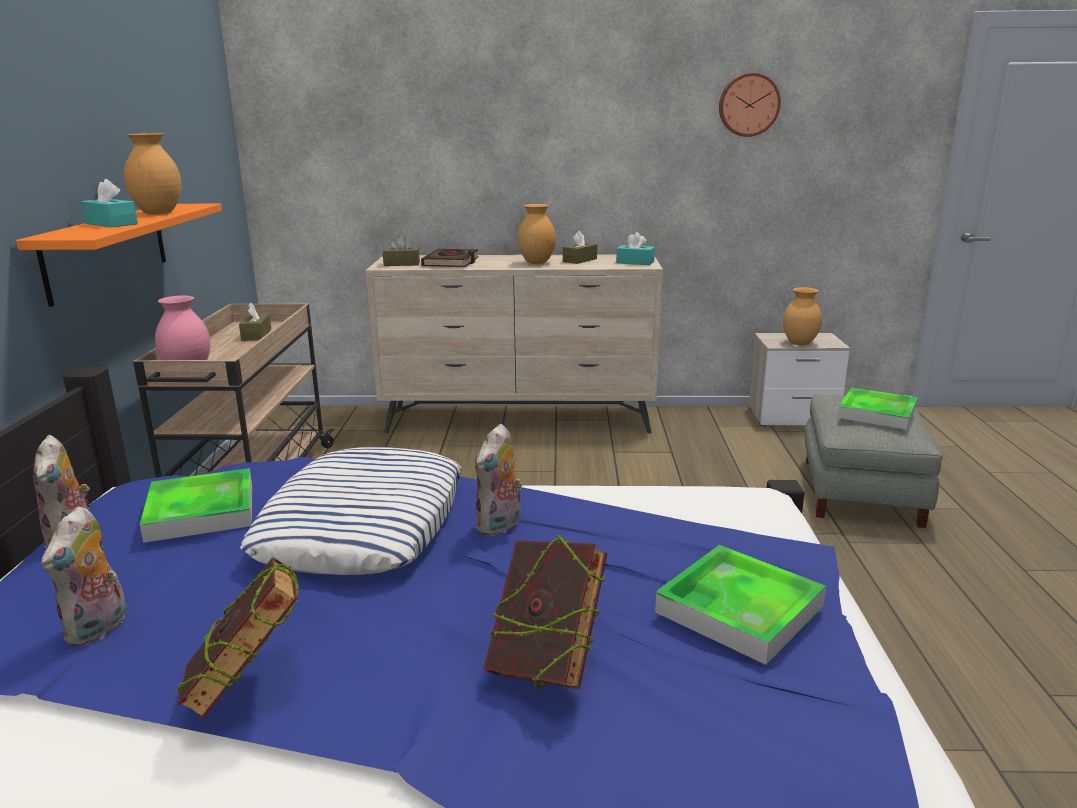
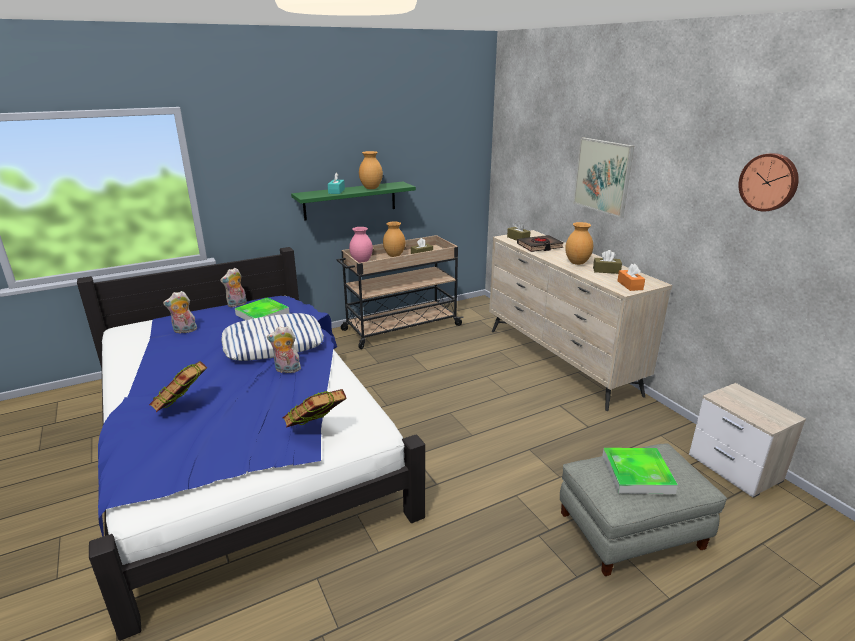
camera: 60 degrees right, 5 degrees up
(107, 250) = (350, 200): orange shelf -> green shelf
(249, 688) = (161, 363): book -> book (316, 430)
(512, 142) = (603, 176): none -> picture
(635, 262) = (630, 285): turquoise tissue box -> orange tissue box
(739, 609) = (238, 440): tray -> none
(800, 344) = (739, 407): brown vase -> brown vase (394, 255)

